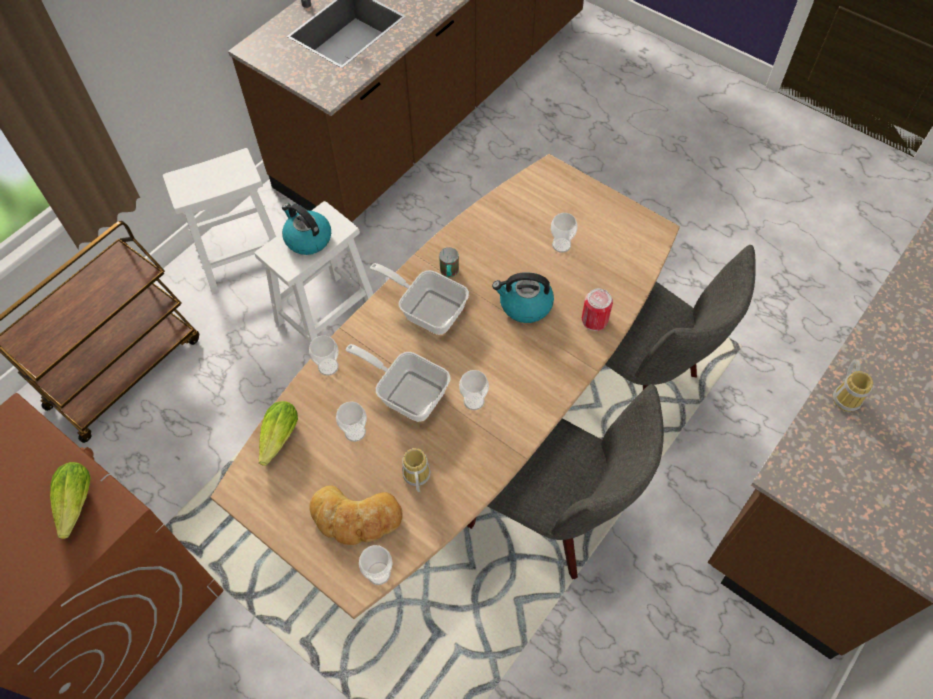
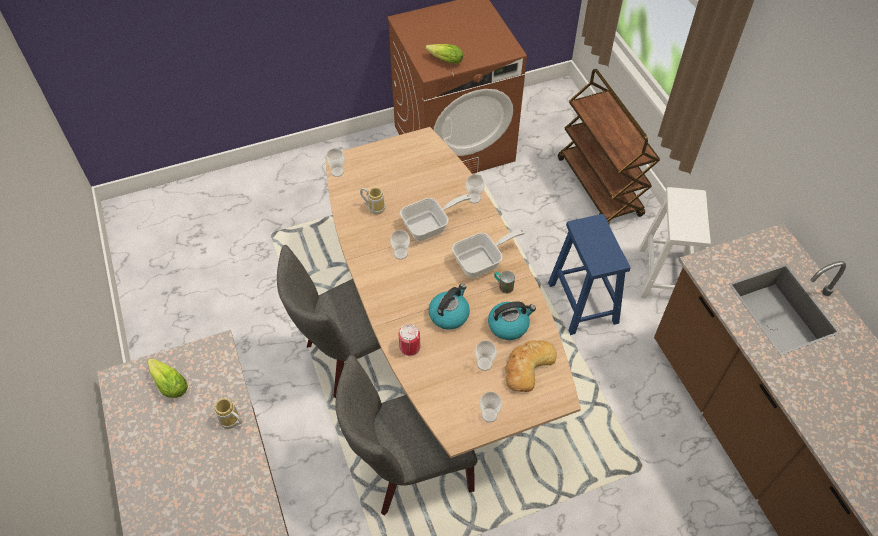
camera: 120 degrees right, 5 degrees down
(277, 441) = (442, 161): lettuce -> lettuce (168, 382)
(307, 239) = (598, 244): kettle -> kettle (509, 325)
(326, 317) = (582, 302): white stool -> blue stool
(355, 432) = (422, 193): cup -> cup (489, 415)
(355, 518) = (373, 174): bread -> bread (527, 367)

